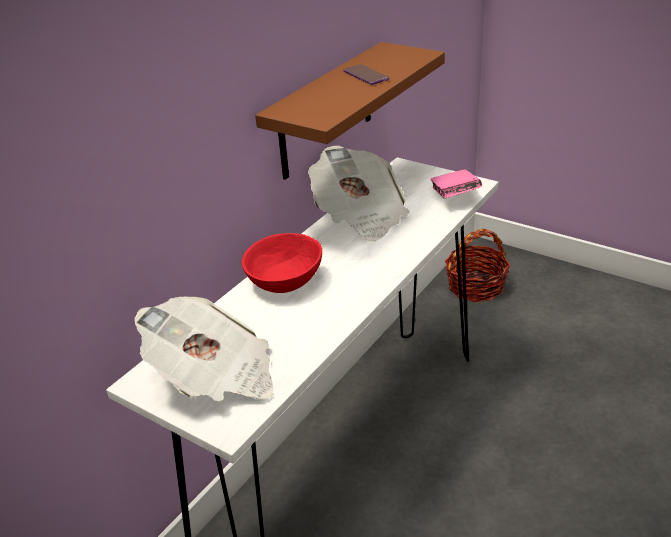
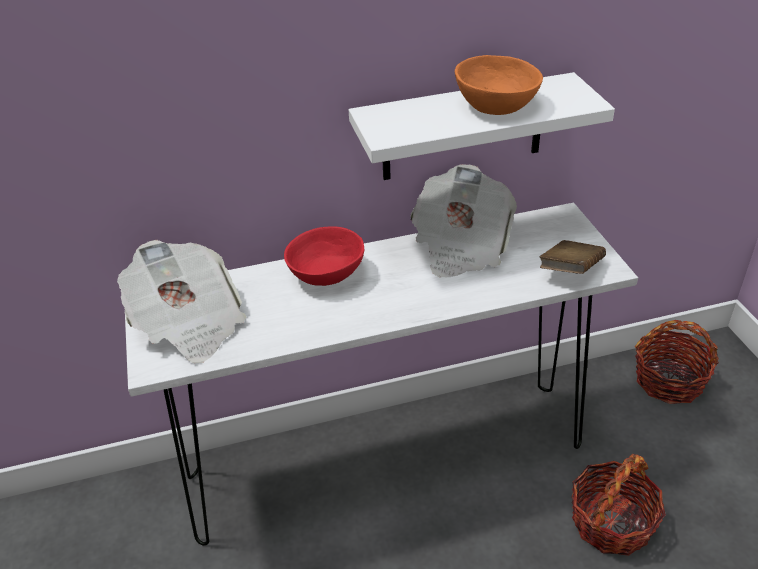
camera: 40 degrees right, 5 degrees up
(326, 111) = (463, 128): brown shelf -> white shelf
(366, 75) = (495, 106): phone -> orange bowl
(454, 196) = (570, 271): pink book -> brown book
(537, 393) = (611, 522): none -> basket

